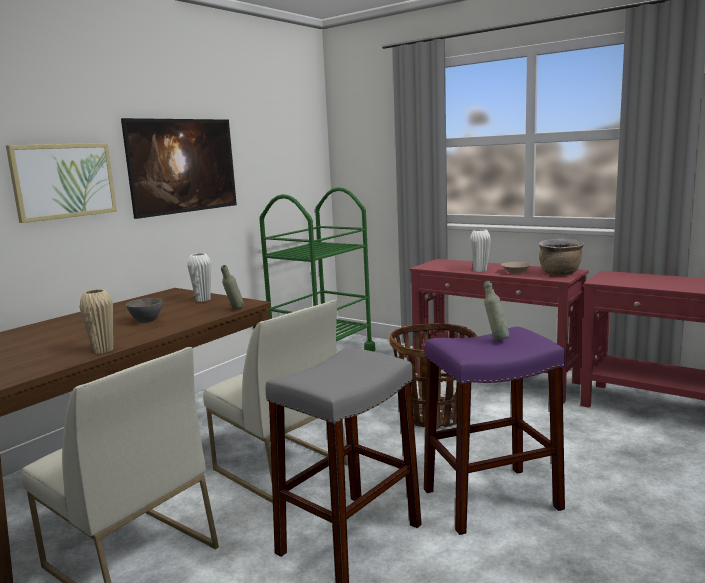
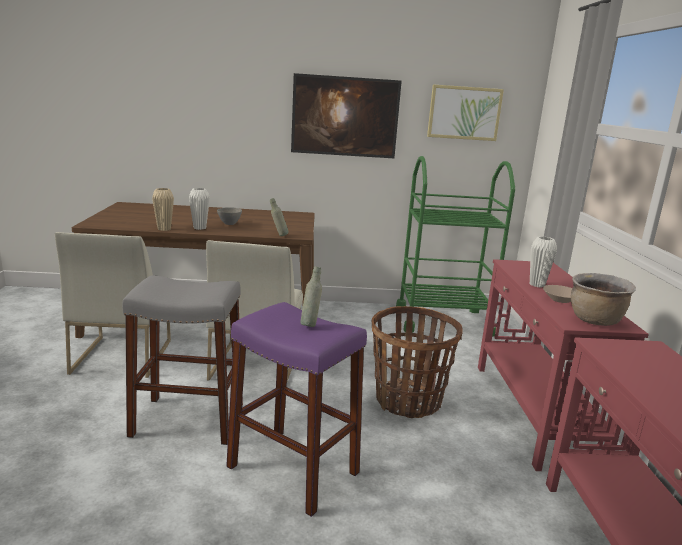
camera: 50 degrees right, 5 degrees up
(64, 181) = (240, 115): picture -> picture (464, 113)
(203, 299) = (293, 224): white vase -> white vase (199, 228)

